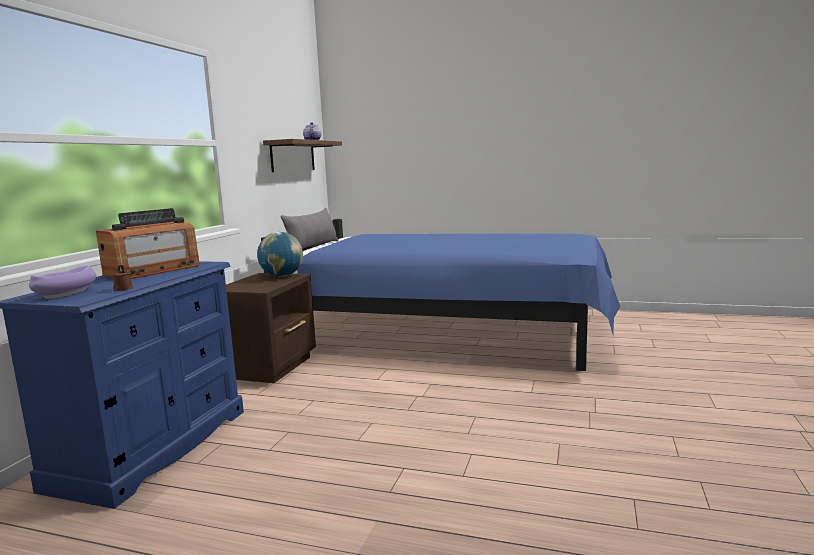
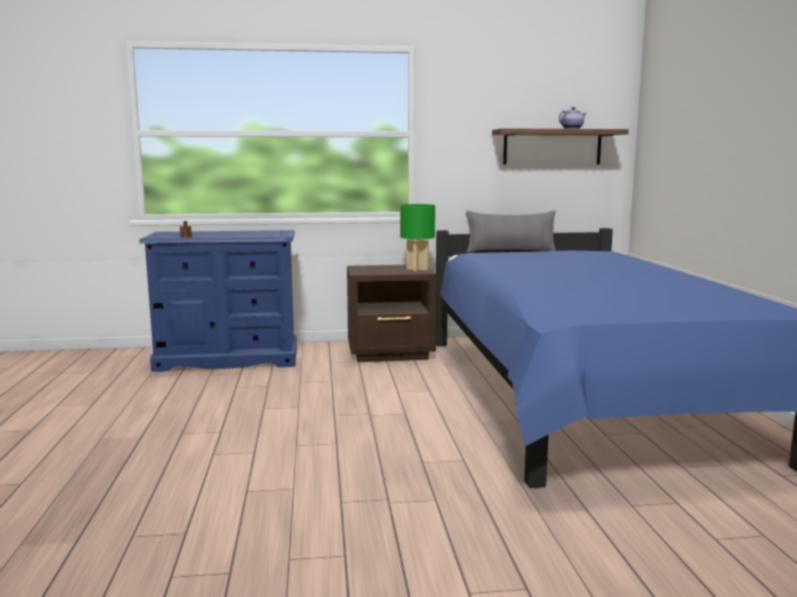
camera: 65 degrees right, 0 degrees up
(66, 293) = (174, 234): purple bowl -> none
(153, 271) = (249, 233): radio -> none
(282, 276) = (417, 269): globe -> green table lamp

